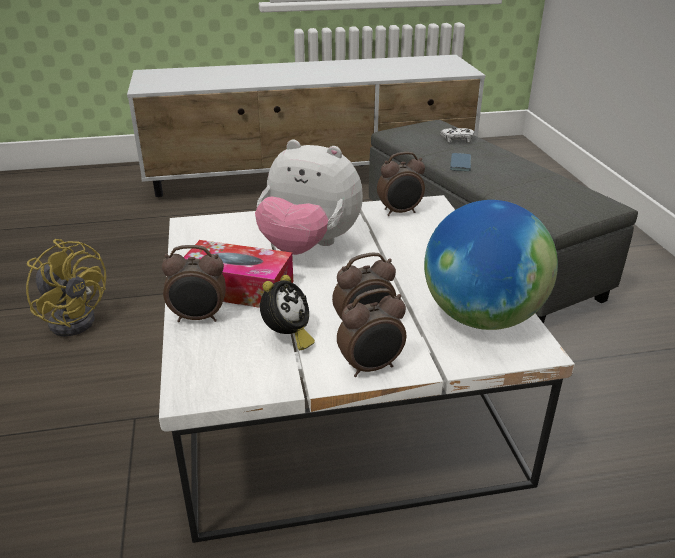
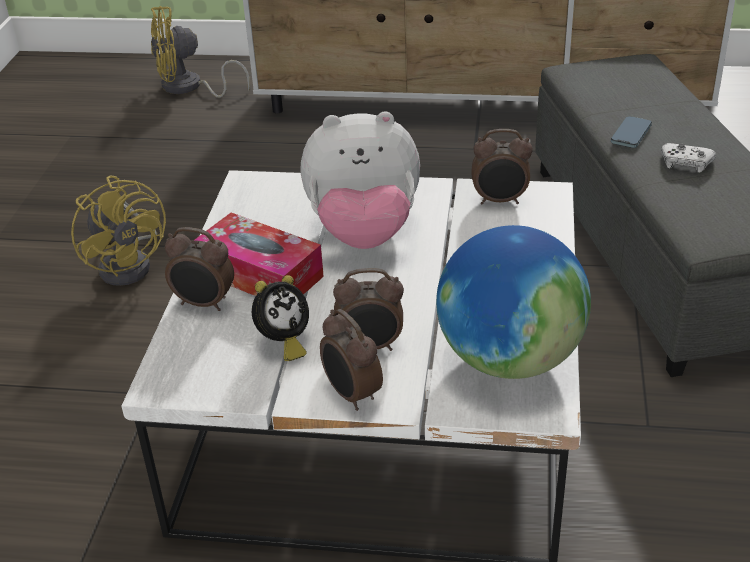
camera: 20 degrees right, 5 degrees up
(80, 187) = (189, 88): none -> yellow fan
(308, 246) = (364, 233): plush toy -> plush toy turned 45 degrees counterclockwise
(371, 367) = (351, 395): alarm clock -> alarm clock turned 60 degrees clockwise
(457, 139) = (653, 92): white game controller -> white game controller (686, 163)

